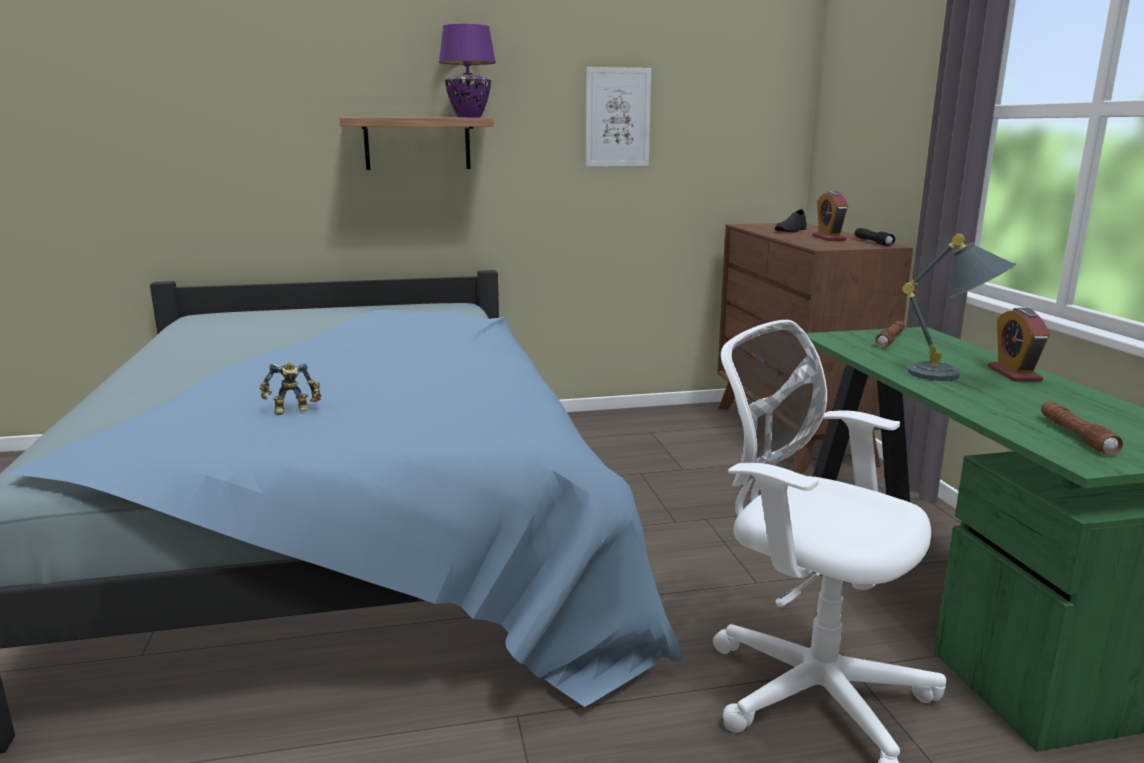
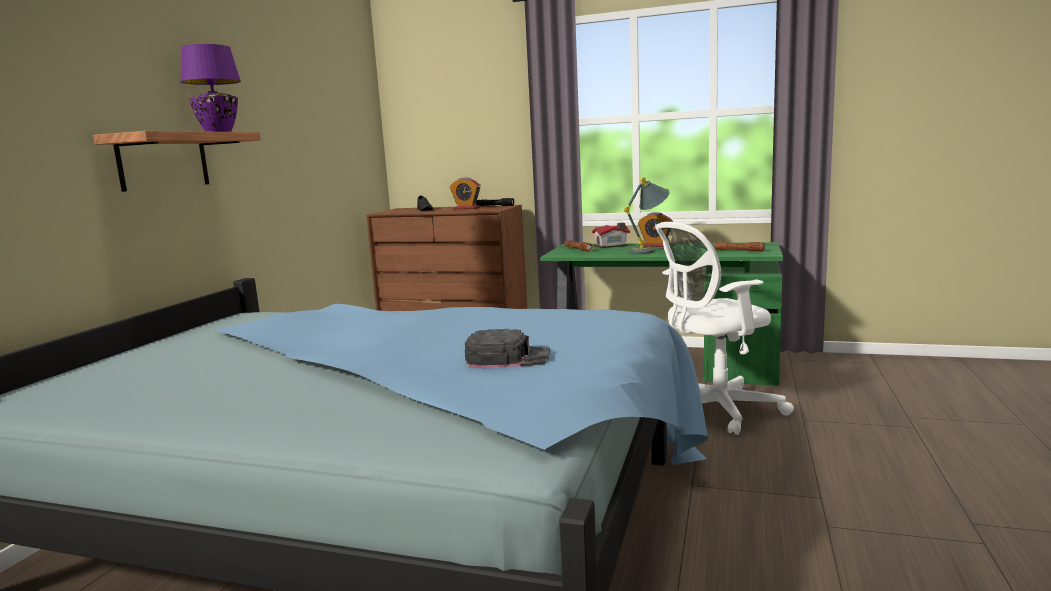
camera: 60 degrees left, 5 degrees down
(293, 411) = (507, 358): toy robot -> black cap
(617, 117) = (295, 135): picture -> none
(959, 351) = (612, 246): none -> toy house

